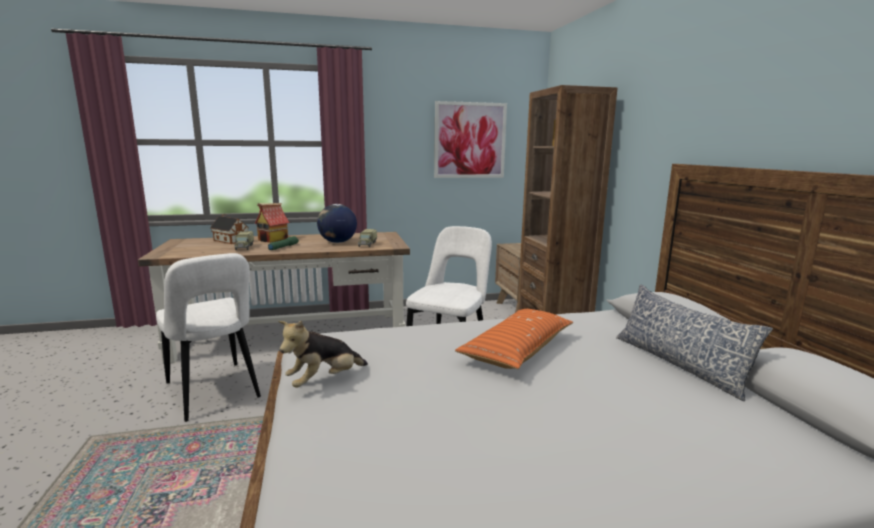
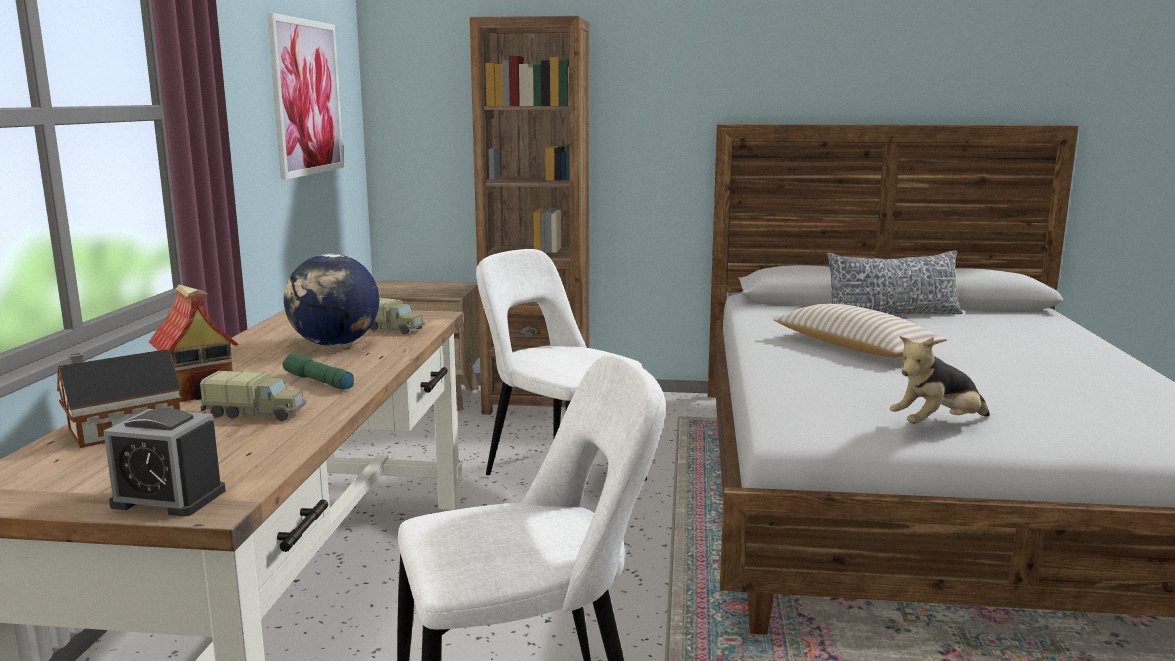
camera: 70 degrees left, 0 degrees up
(165, 252) = (168, 498): none -> alarm clock
(324, 381) = (937, 426): plush toy -> plush toy turned 90 degrees clockwise
(517, 350) = (854, 347): orange pillow -> beige pillow

